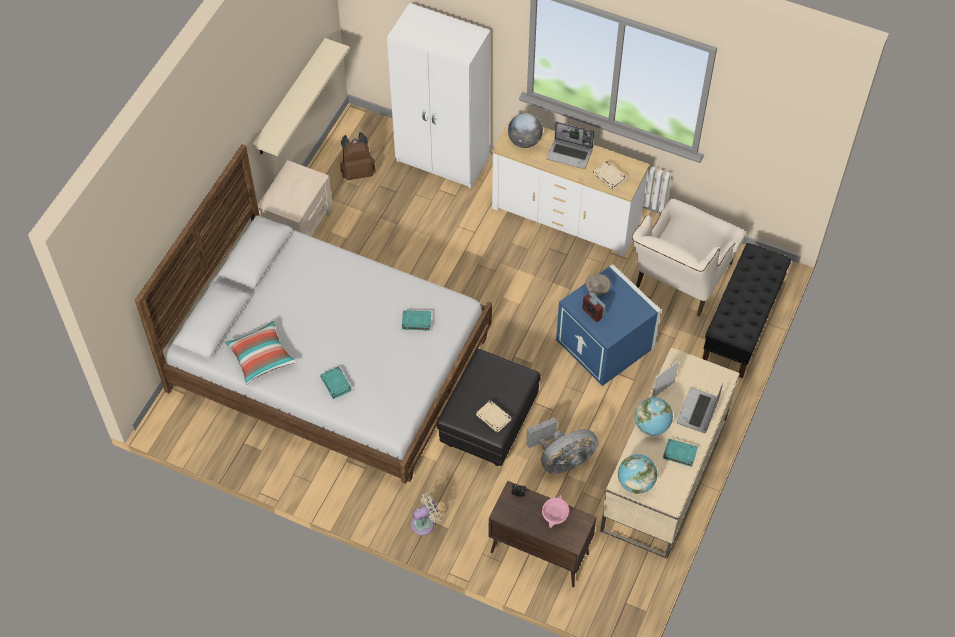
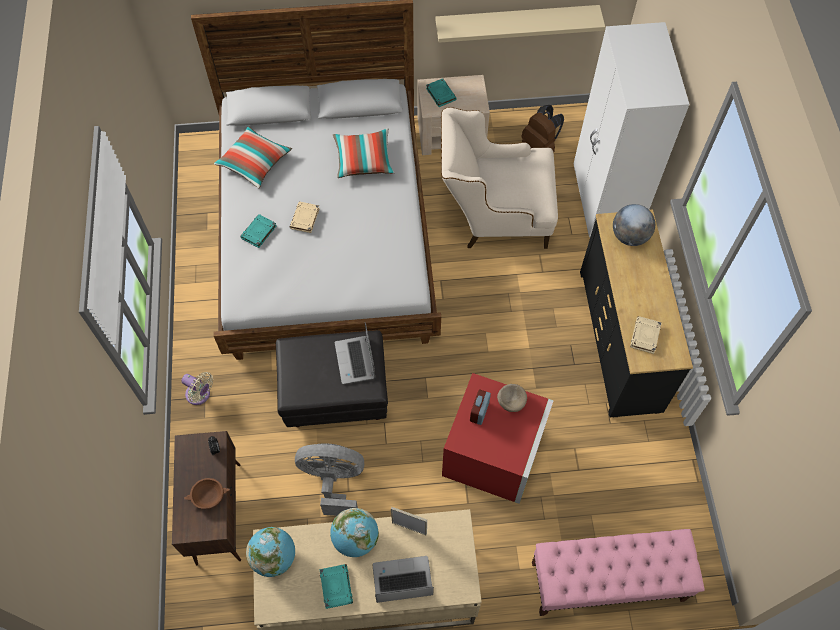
camera: 60 degrees right, 5 degrees up
(317, 279) = (364, 159): none -> pillow
(416, 321) = (367, 260): turquoise book -> turquoise book (440, 94)
(494, 418) = (306, 385): beige book -> beige book (305, 219)
(554, 514) = (209, 496): pink bowl -> brown bowl
(562, 460) = (333, 481): grey fan -> grey fan turned 150 degrees clockwise
(566, 215) = (620, 339): white dresser -> black dresser
(570, 154) = (646, 285): laptop -> laptop (356, 361)
(606, 344) = (494, 454): blue storage box -> red storage box
(679, 282) = (616, 488): beige armchair -> beige armchair (494, 217)
(741, 325) = (606, 581): black bench -> pink bench

